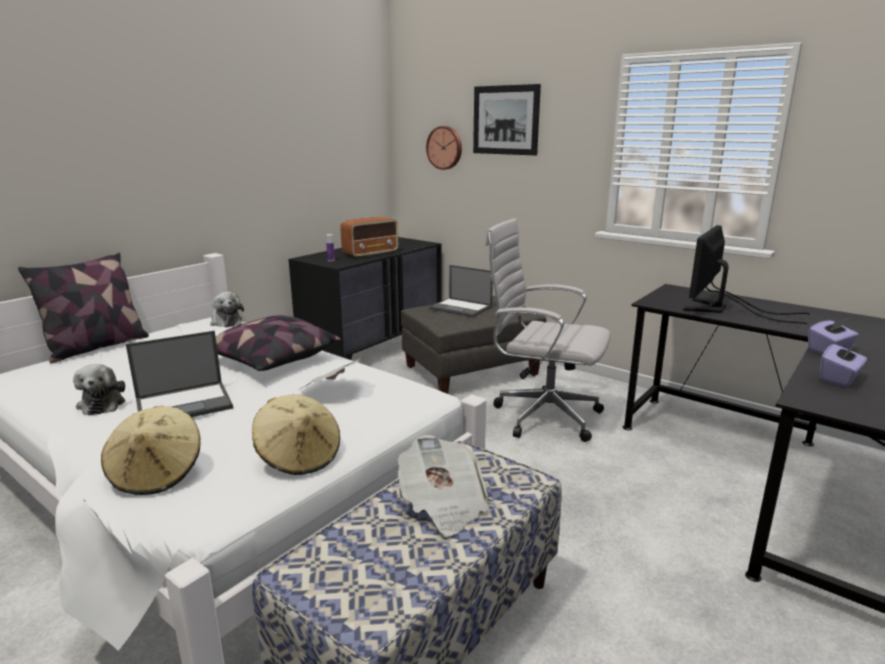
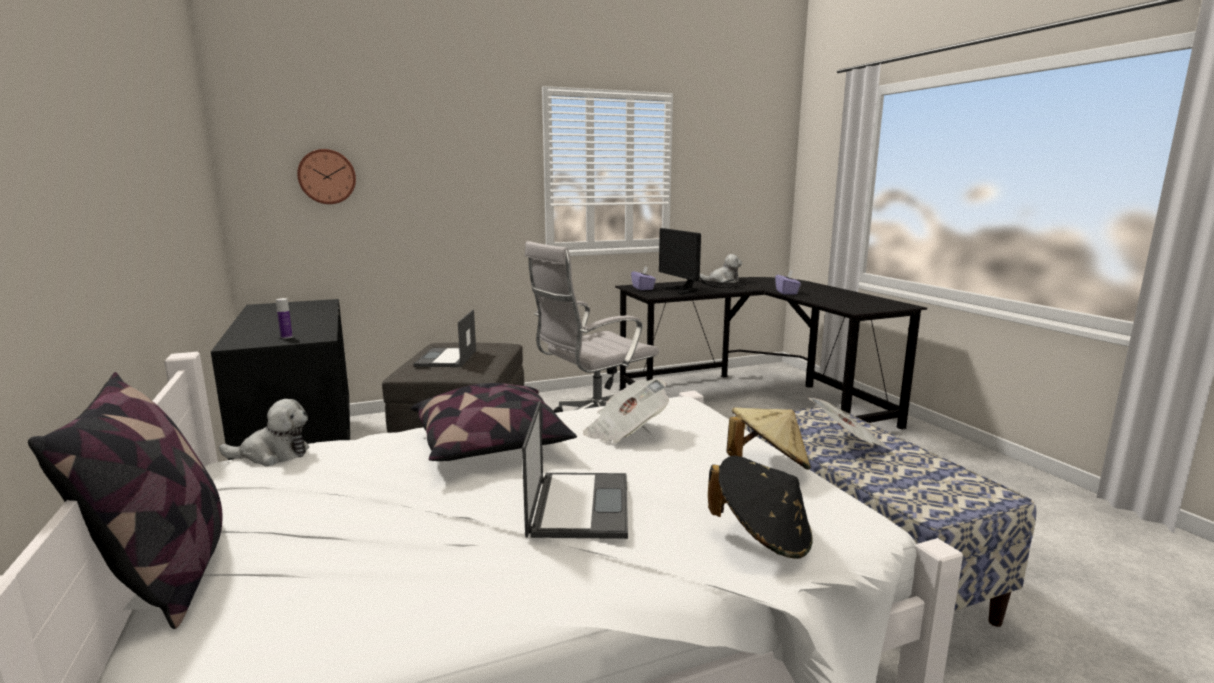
camera: 60 degrees left, 5 degrees down
(102, 403) = (486, 571): plush toy -> plush toy (723, 281)
(157, 474) = (762, 538): beige hat -> black hat
(371, 253) = (305, 321): radio -> none
(461, 308) = (446, 358): laptop -> laptop turned 120 degrees clockwise
(505, 120) = (418, 143): picture -> none
(839, 378) = (829, 300): purple tissue box -> purple tissue box (643, 288)

